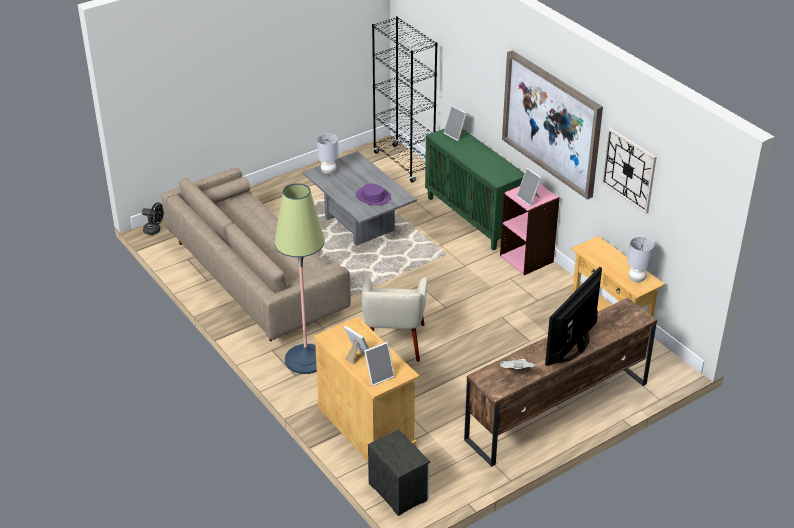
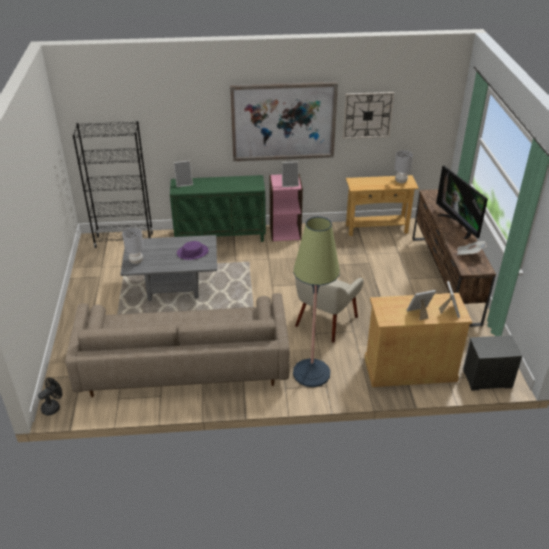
camera: 60 degrees left, 0 degrees up
(393, 342) = (325, 321): beige armchair -> beige armchair turned 90 degrees clockwise

